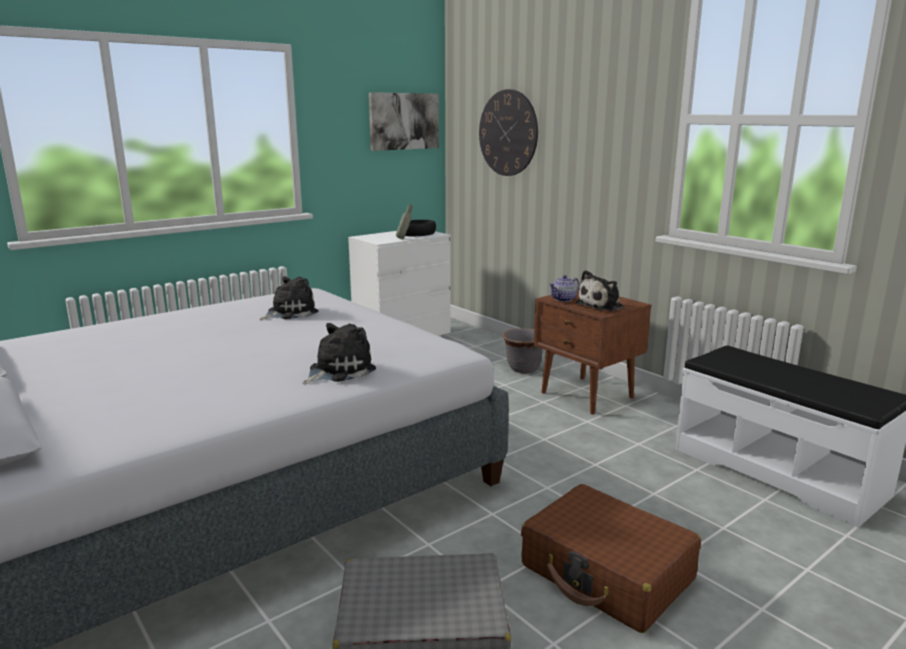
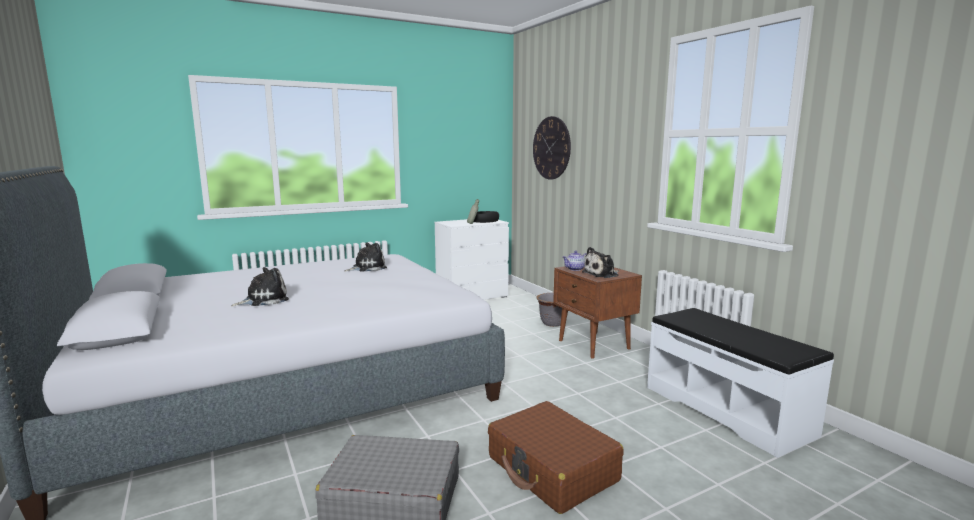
camera: 10 degrees right, 5 degrees down
(338, 371) = (373, 303): plush toy -> plush toy (264, 300)
(404, 121) = (480, 140): picture -> none

